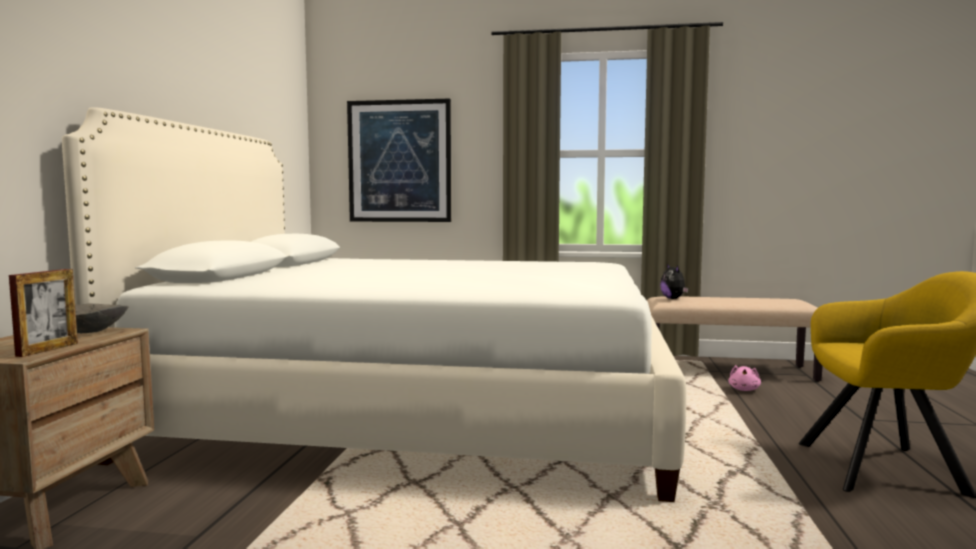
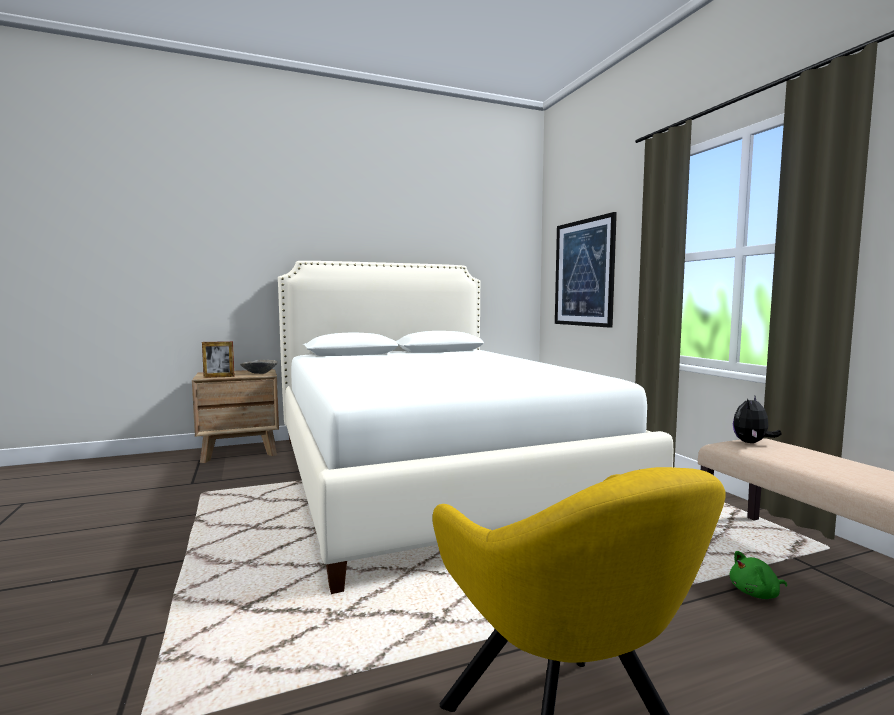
camera: 60 degrees right, 0 degrees up
(744, 389) = (756, 593): pink plush toy -> green plush toy

